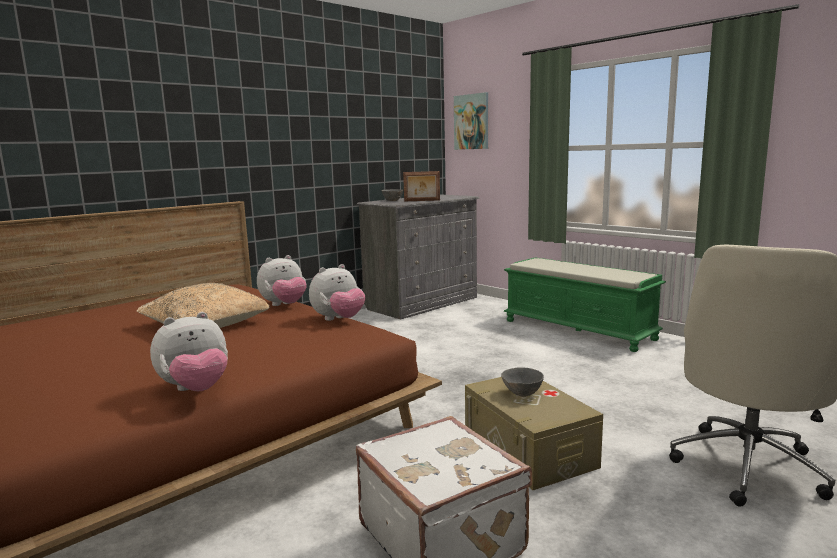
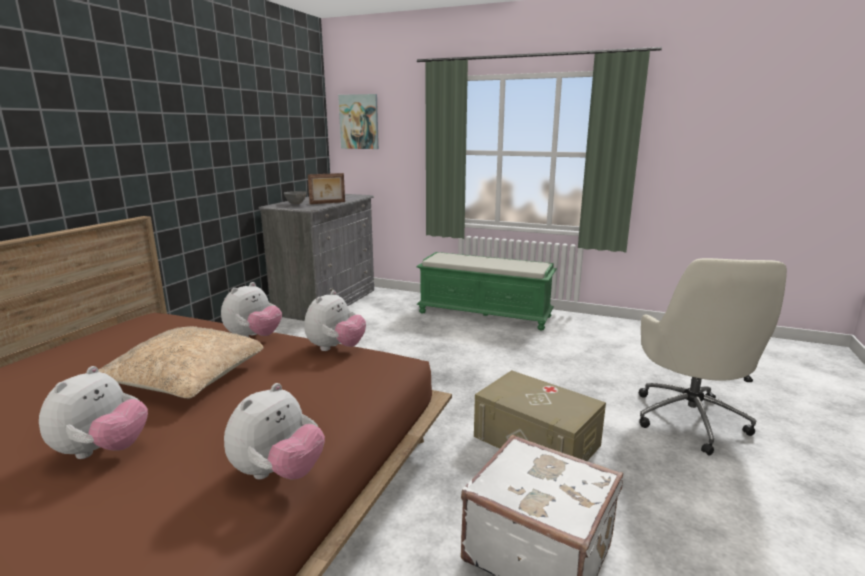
camera: 25 degrees left, 5 degrees up
(106, 357) = (102, 451): none -> plush toy
(522, 394) = (530, 395): grey bowl -> none

